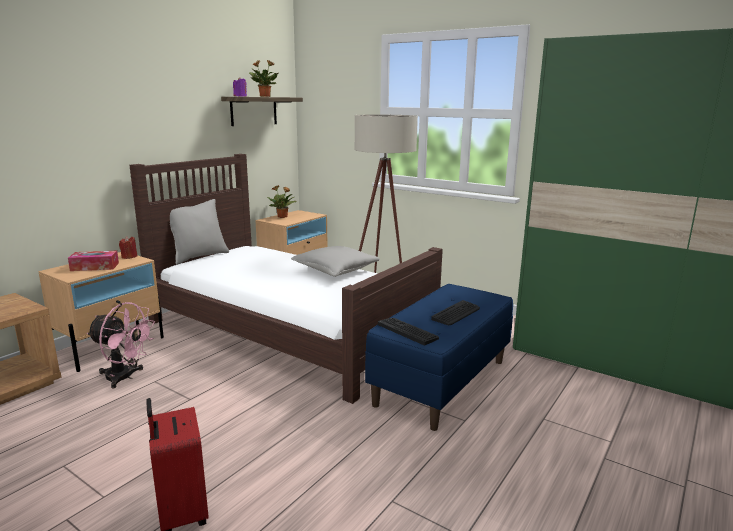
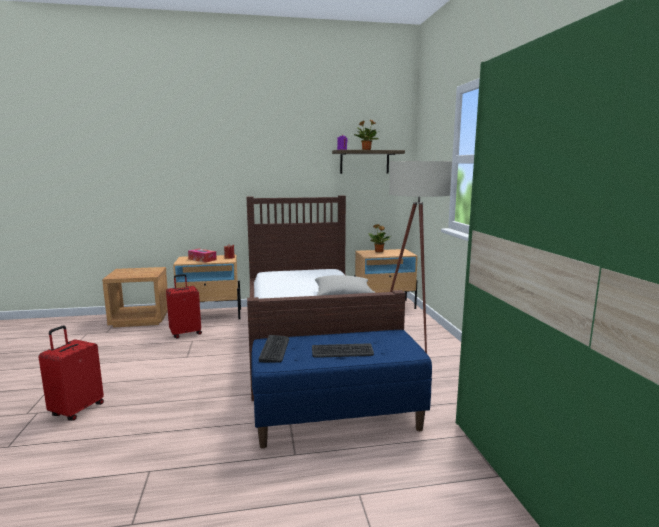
camera: 45 degrees right, 5 degrees down
(125, 377) = (186, 333): pink fan -> red suitcase
(199, 257) = (290, 269): grey pillow -> none

